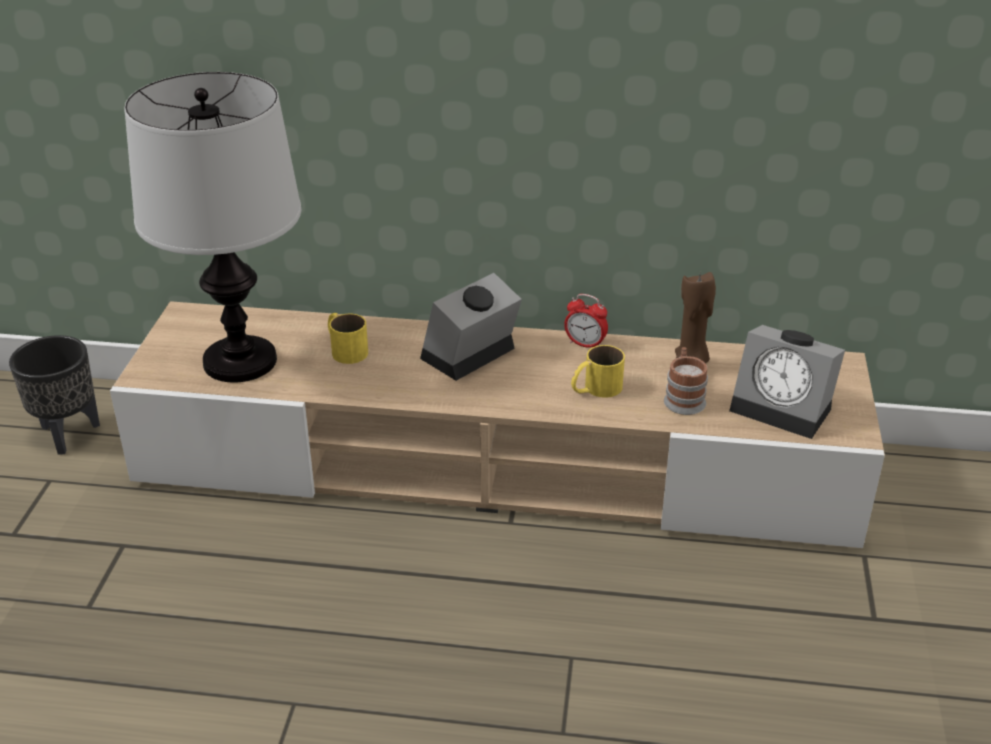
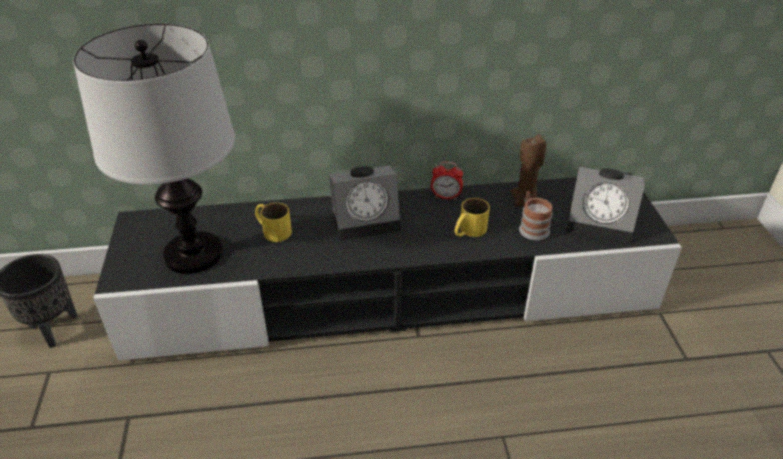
camera: 15 degrees left, 5 degrees up
(468, 356) = (367, 220): alarm clock -> alarm clock turned 135 degrees counterclockwise
(497, 467) = (392, 293): beige tv stand -> black tv stand

